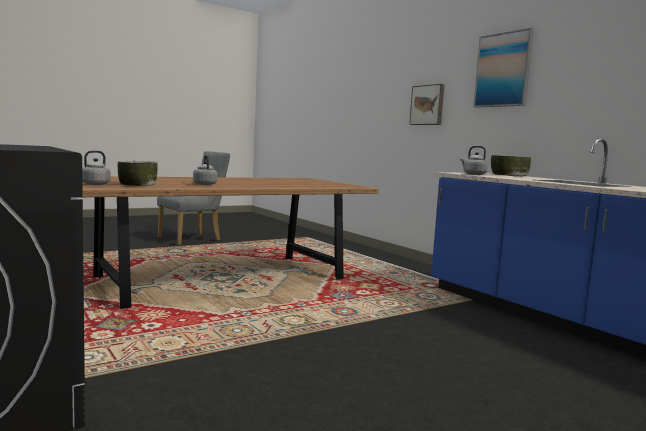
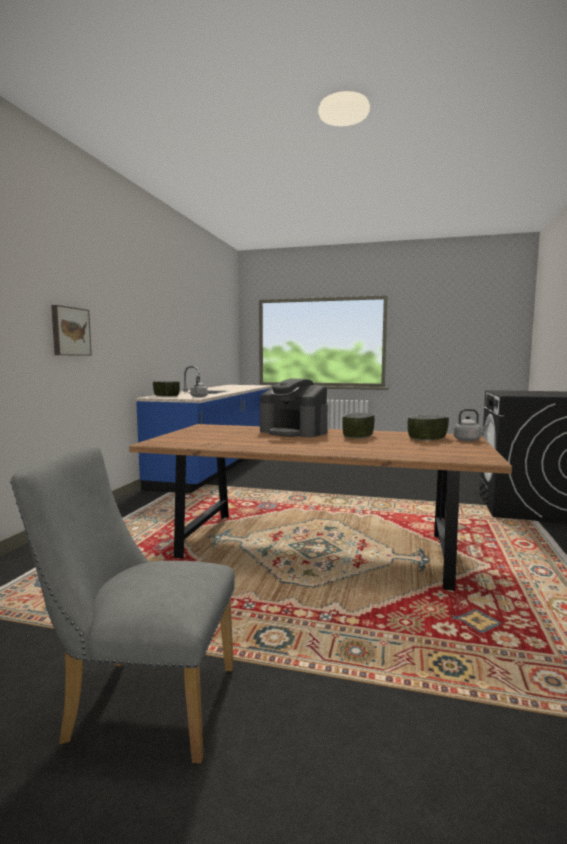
camera: 130 degrees left, 0 degrees up
(204, 184) = (358, 436): grey kettle -> bowl
(267, 185) = (294, 432): none -> coffee machine
(503, 70) = (127, 309): picture -> none

